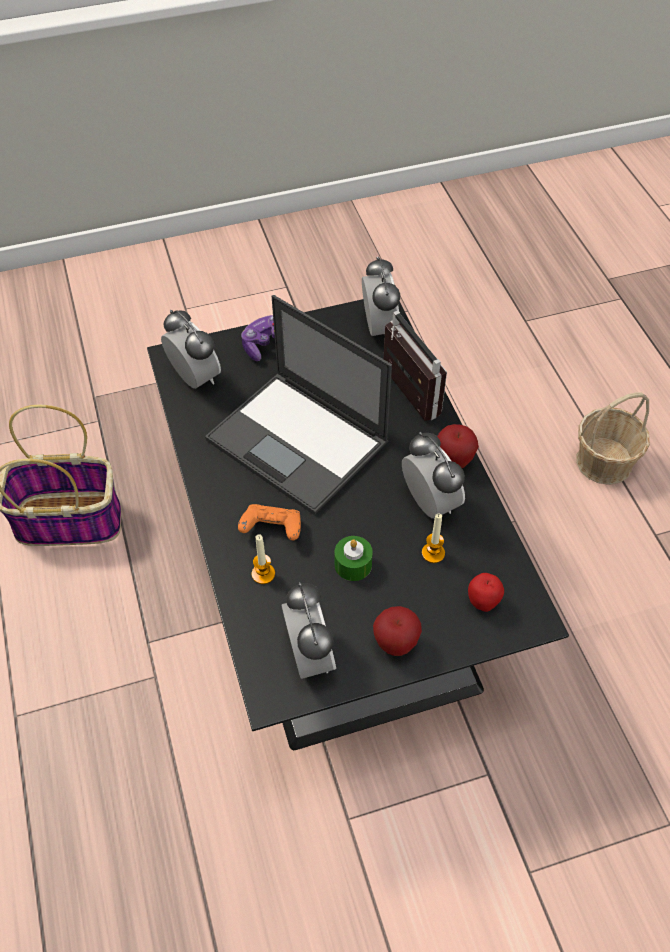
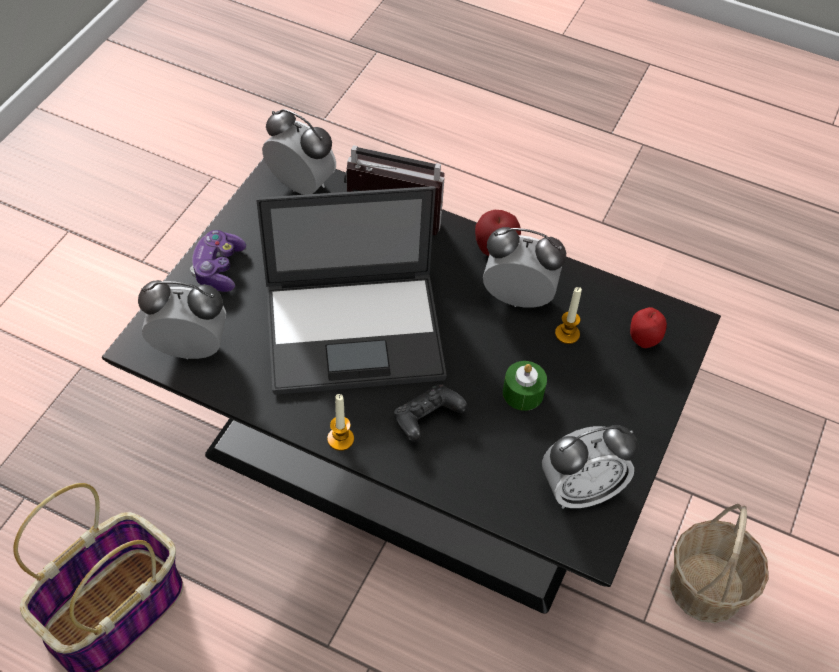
camera: 50 degrees left, 0 degrees up
(263, 574) = (466, 461): candle -> candle (340, 439)
(272, 529) = (427, 420): orange game controller -> black game controller
(309, 656) = (580, 490): alarm clock -> alarm clock turned 135 degrees clockwise
(395, 644) = (626, 424): apple -> none
(604, 462) = (509, 193): basket -> basket (707, 587)

